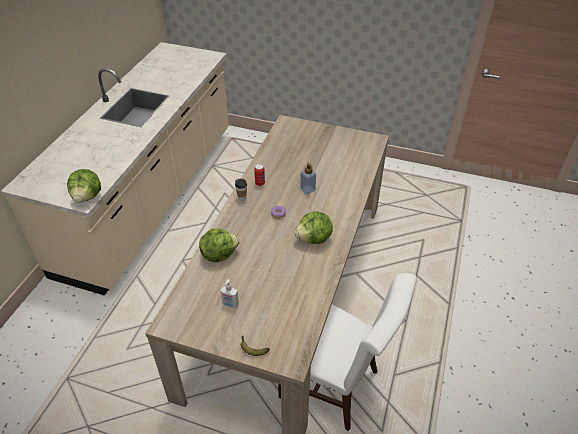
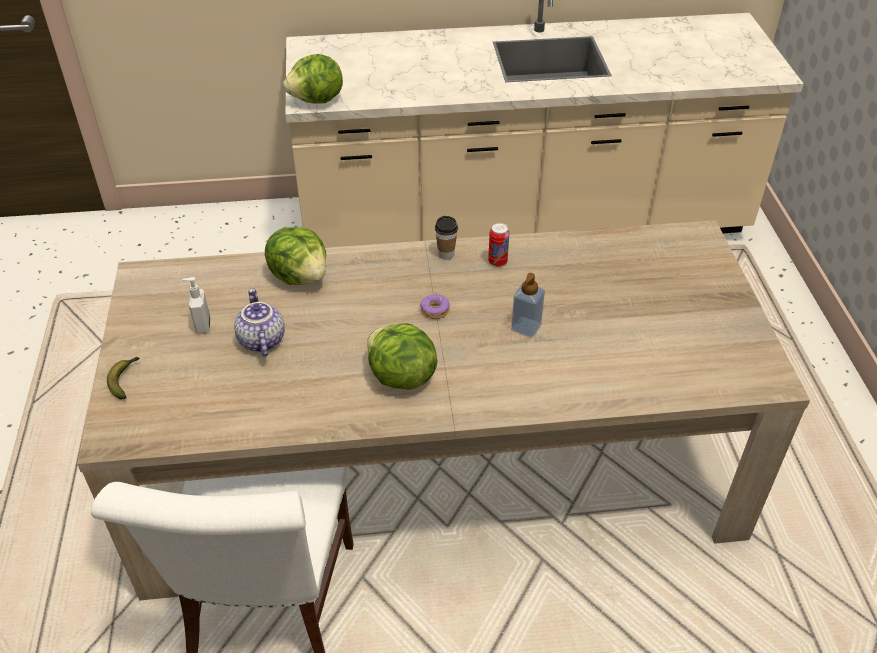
camera: 65 degrees right, 0 degrees up
(258, 283) = (260, 340): none -> teapot

